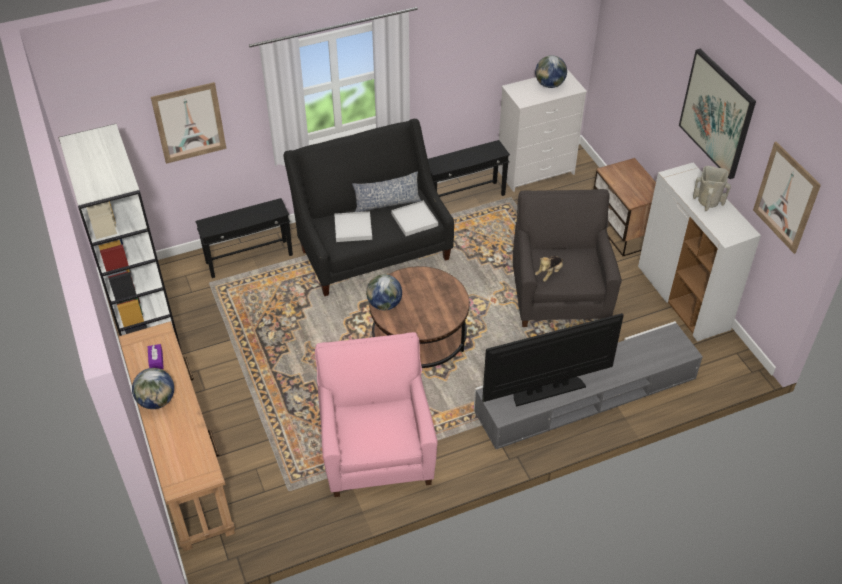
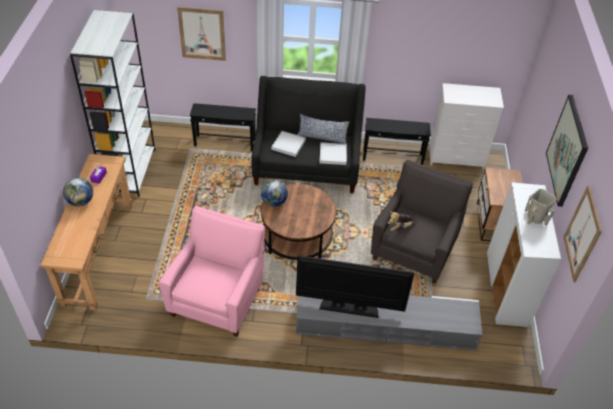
camera: 25 degrees right, 0 degrees up
(549, 85) = (478, 94): globe -> none

